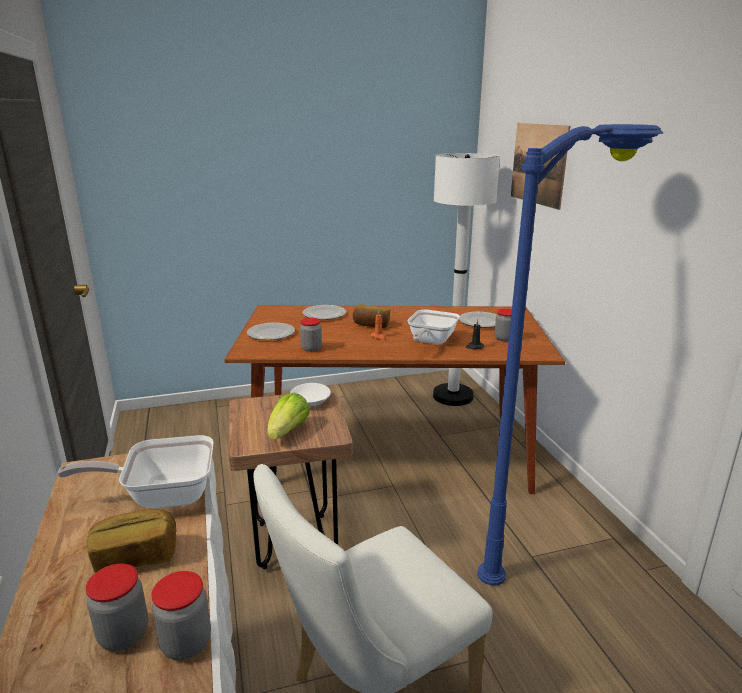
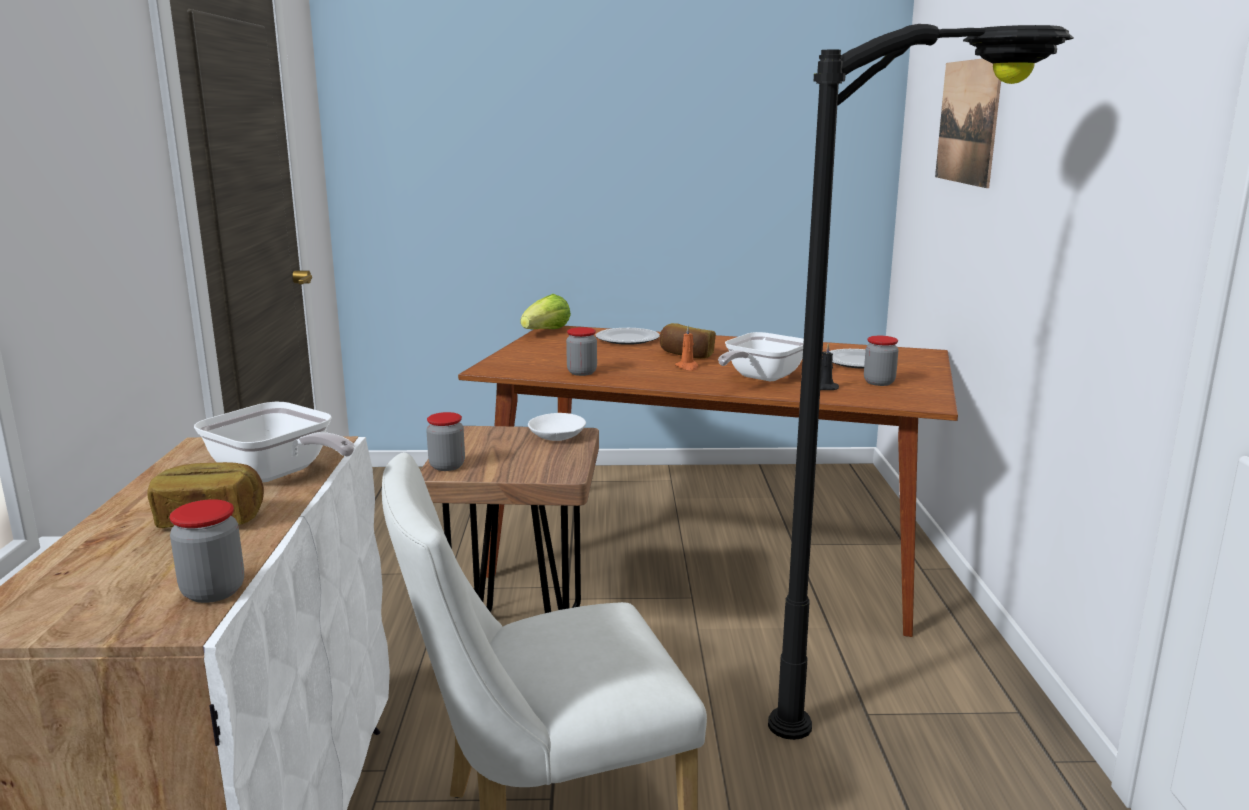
camera: 15 degrees right, 5 degrees down
(124, 635) = (153, 576): jar -> jar (447, 466)
(162, 495) = (277, 474): frying pan -> frying pan turned 150 degrees counterclockwise
(271, 333) = (539, 354): plate -> none
(288, 431) = (506, 463): lettuce -> lettuce (546, 331)
(452, 396) = (839, 497): white floor lamp -> none
(545, 538) = (901, 695): blue floor lamp -> black floor lamp

